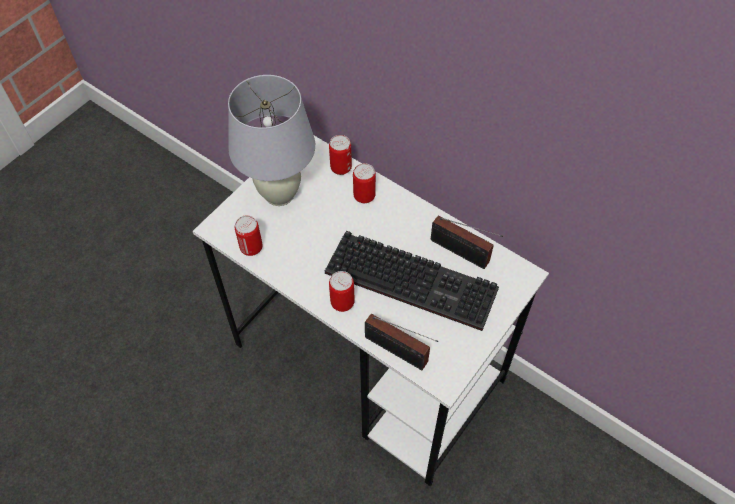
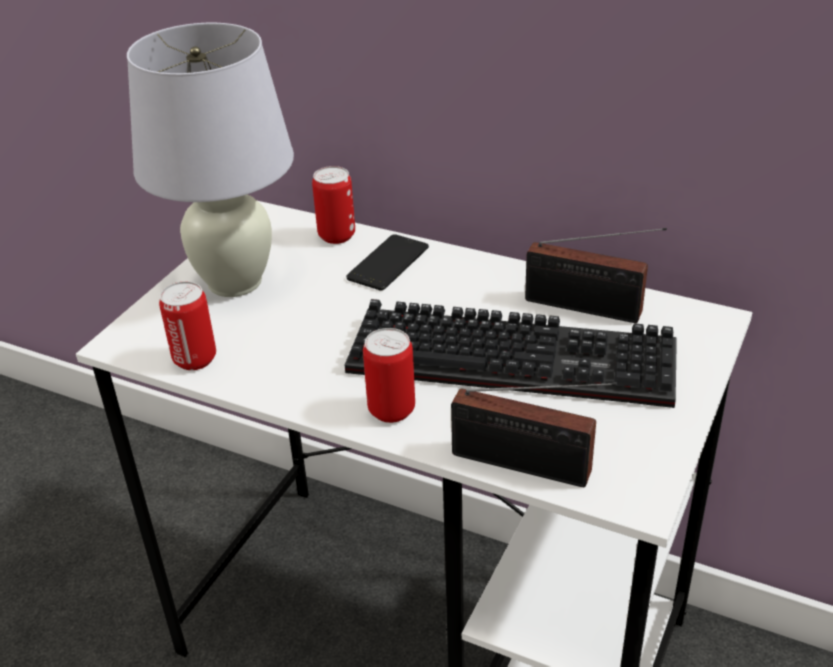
camera: 10 degrees left, 20 degrees down
(364, 196) = (388, 263): can -> phone

